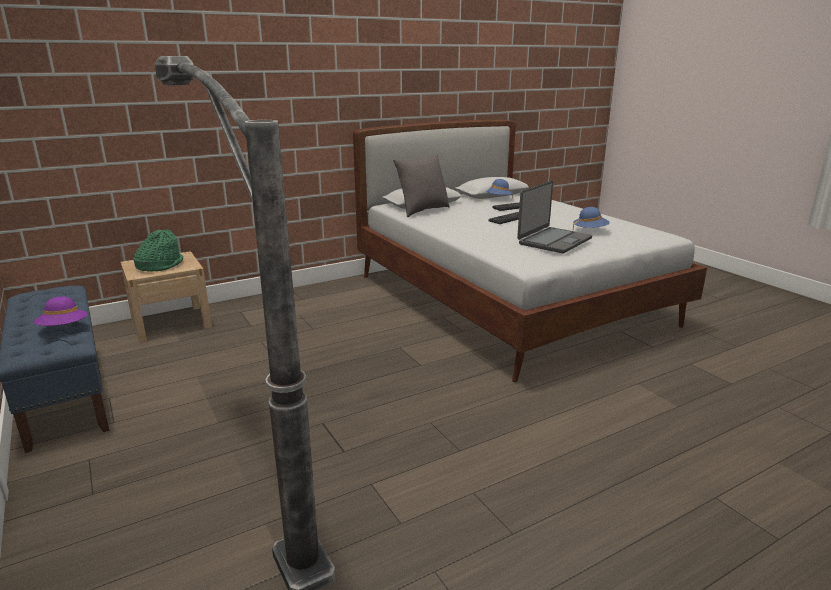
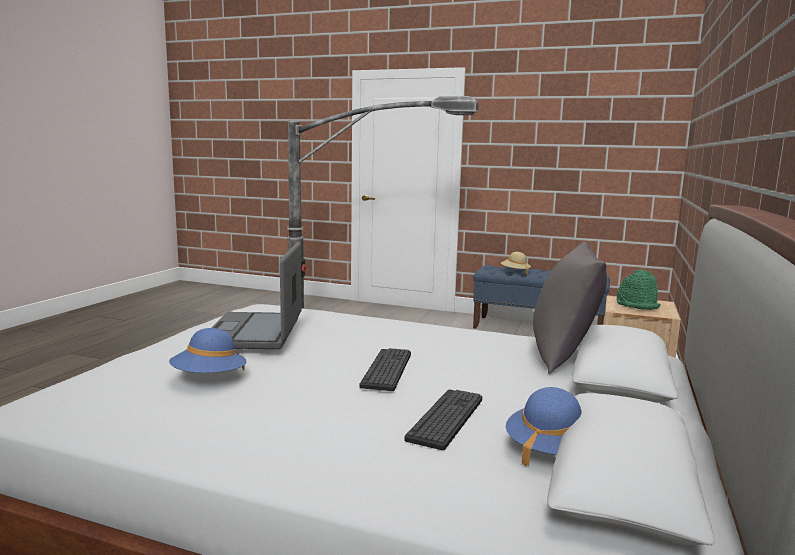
camera: 140 degrees right, 10 degrees down
(64, 328) = (515, 272): purple hat -> beige hat

